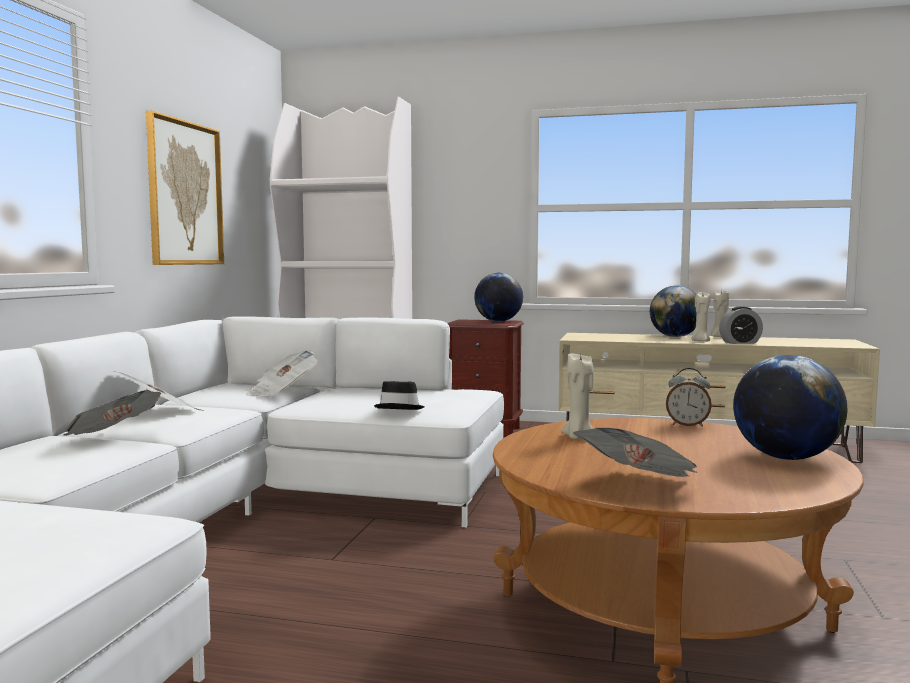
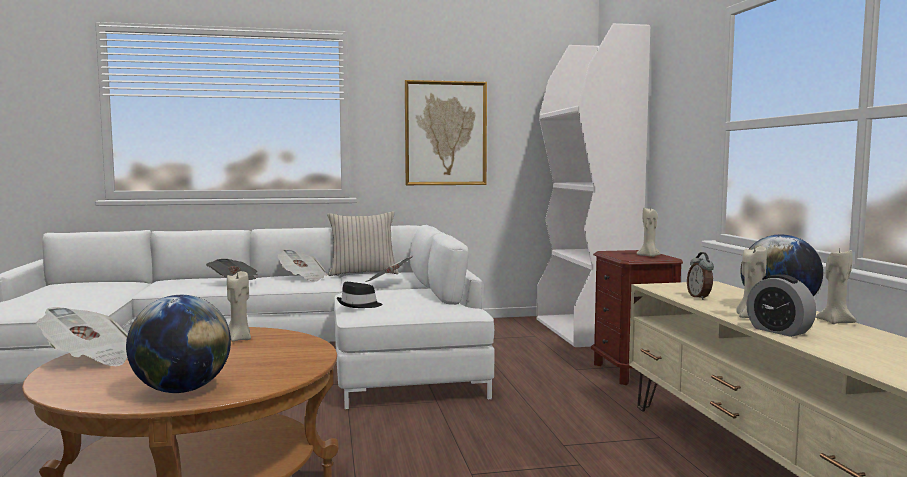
camera: 65 degrees right, 0 degrees up
(187, 394) = (363, 273): none -> beige pillow
(498, 321) = (649, 256): globe -> beige candle
(687, 425) = (308, 360): alarm clock -> alarm clock (700, 297)

